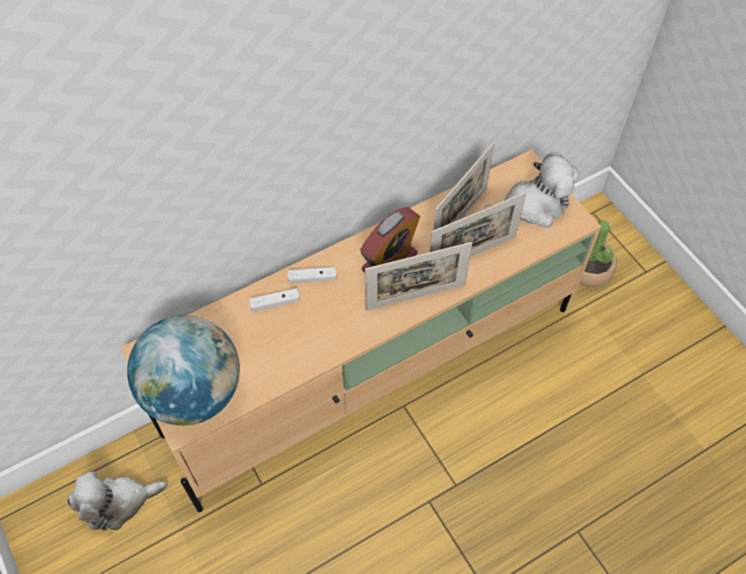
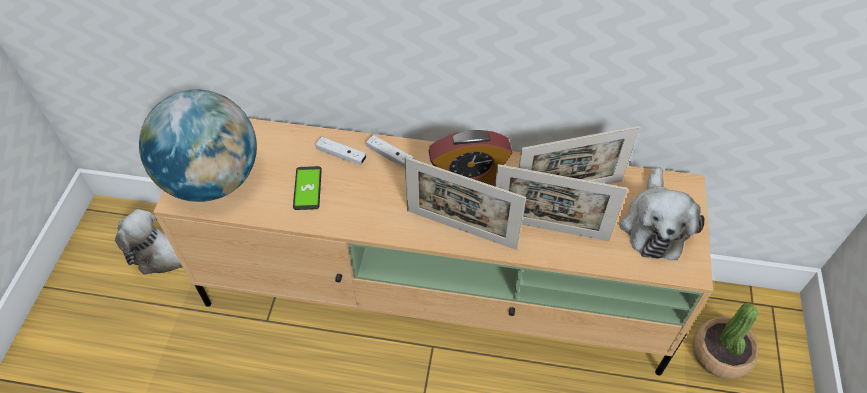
camera: 40 degrees right, 5 degrees down
(276, 346) = (307, 188): none -> phone
(532, 206) = (654, 225): plush toy -> plush toy turned 75 degrees clockwise

